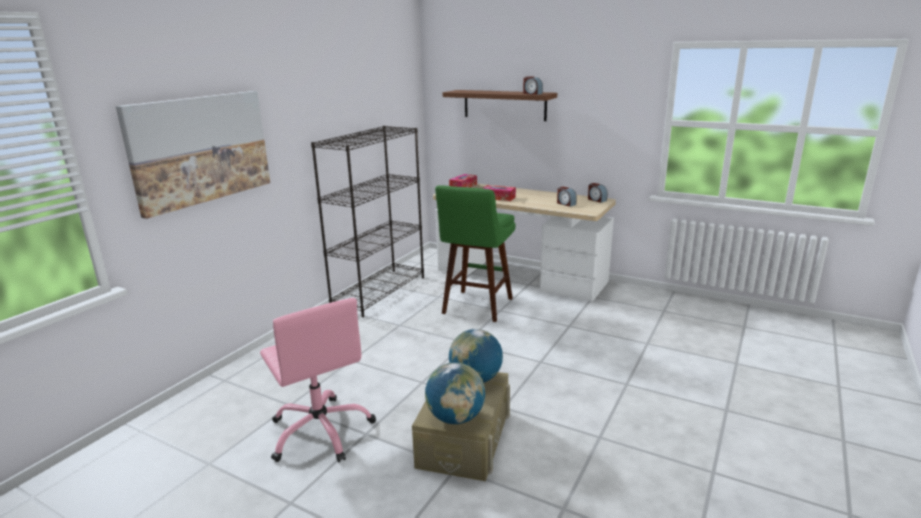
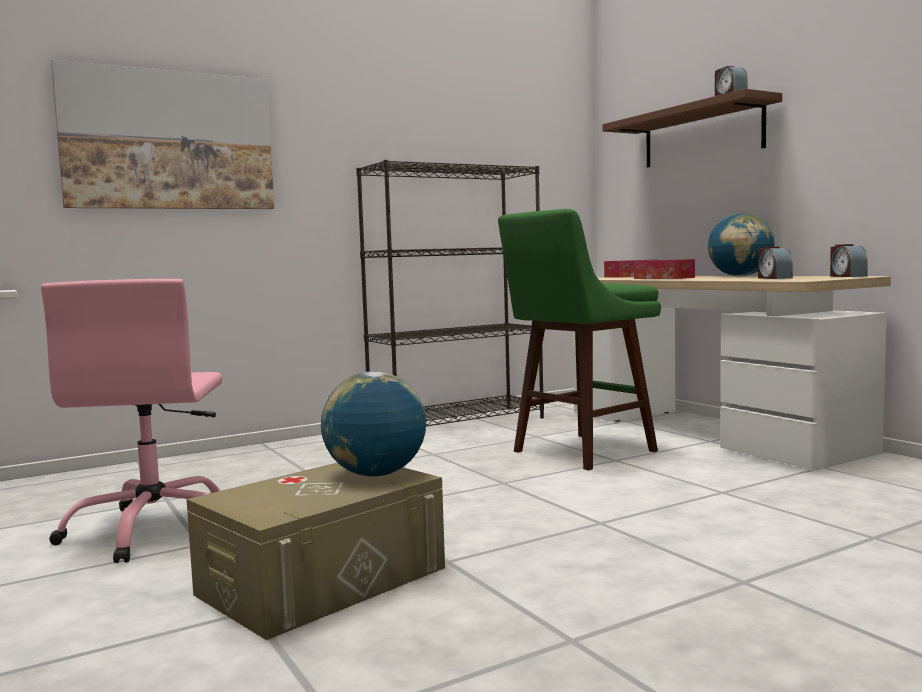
camera: 30 degrees right, 15 degrees down
(455, 418) = (261, 503): globe -> globe (740, 276)

